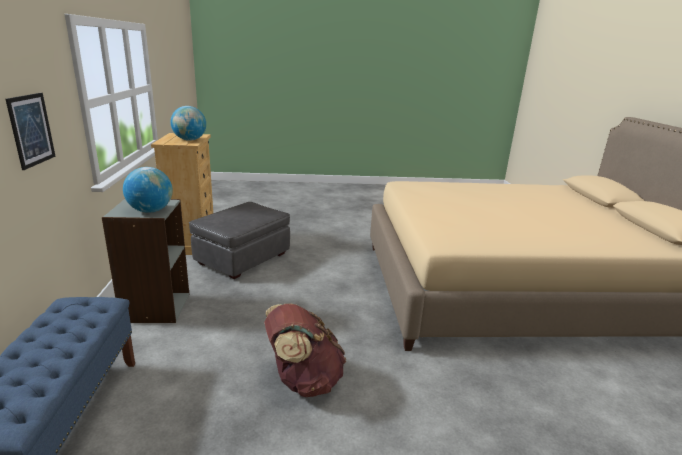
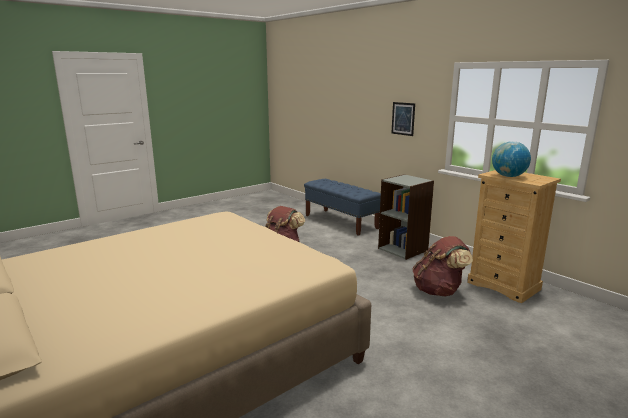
camera: 145 degrees right, 5 degrees down
(150, 211) = (398, 179): globe -> none
(242, 258) = (439, 291): grey ottoman -> brown backpack

